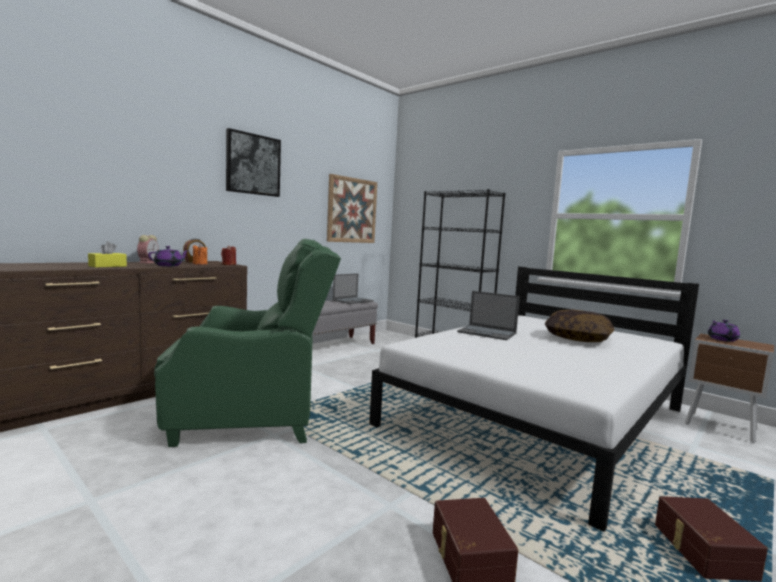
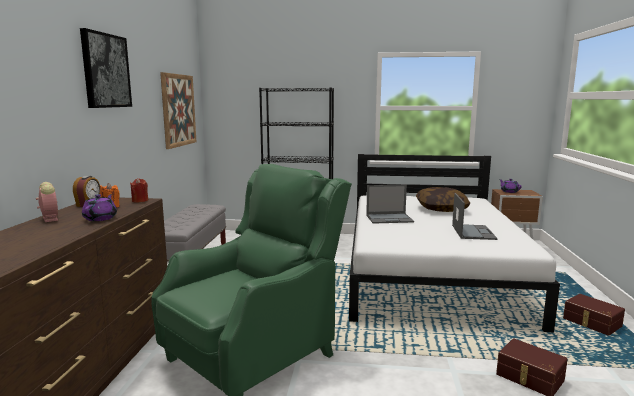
camera: 35 degrees left, 5 degrees up
(107, 266) = (49, 237): yellow tissue box -> none
(353, 300) = (203, 208): laptop -> laptop (473, 232)

